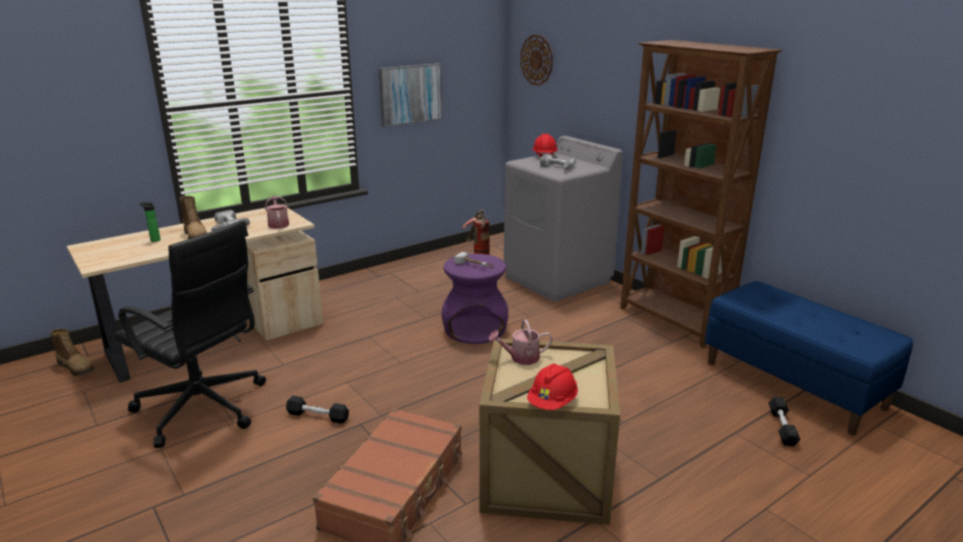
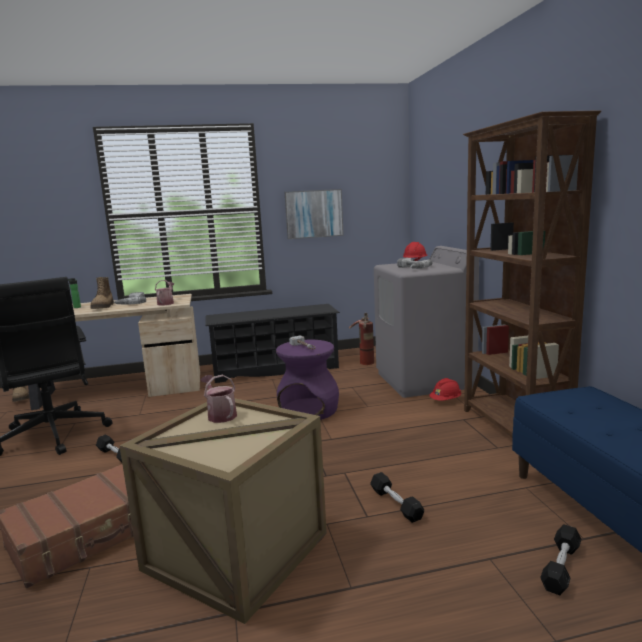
camera: 25 degrees right, 10 degrees down
(386, 284) = (275, 369): none -> black shoe rack
(520, 358) = (220, 415): watering can -> watering can turned 45 degrees clockwise
(536, 60) = (425, 182): wall clock -> none
(552, 402) = (188, 457): red hard hat -> red hard hat (445, 400)
(636, 406) = (396, 504): none -> black dumbbell

